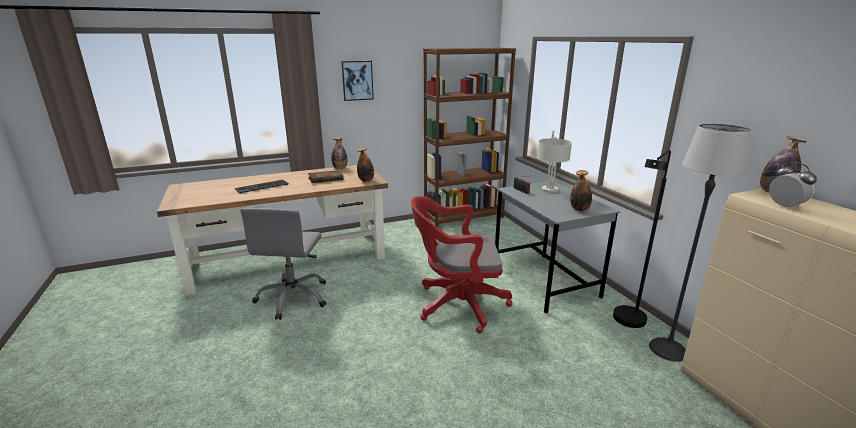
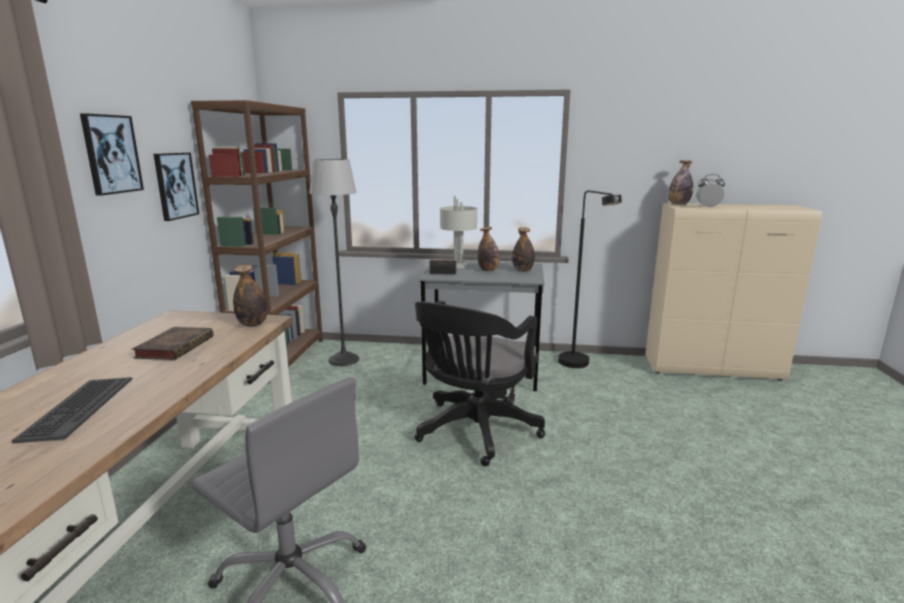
camera: 60 degrees left, 5 degrees down
(340, 168) = (144, 329): bottle -> bottle (488, 270)
(401, 97) = (175, 185): none -> picture
(457, 305) = (474, 432): red office chair -> black office chair
(667, 349) = (623, 366): floor lamp -> floor lamp (343, 359)

